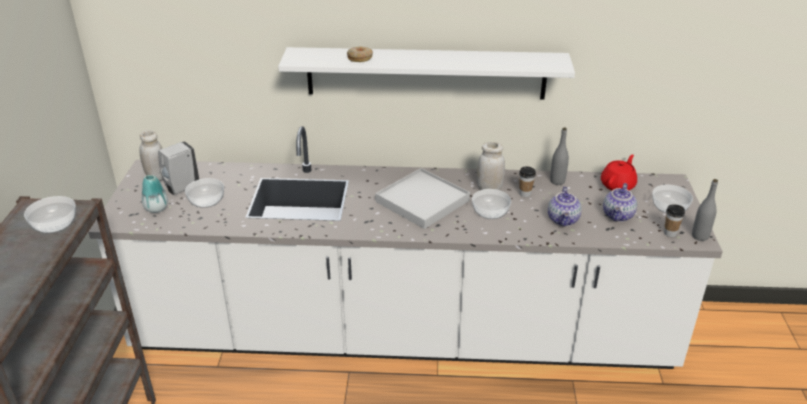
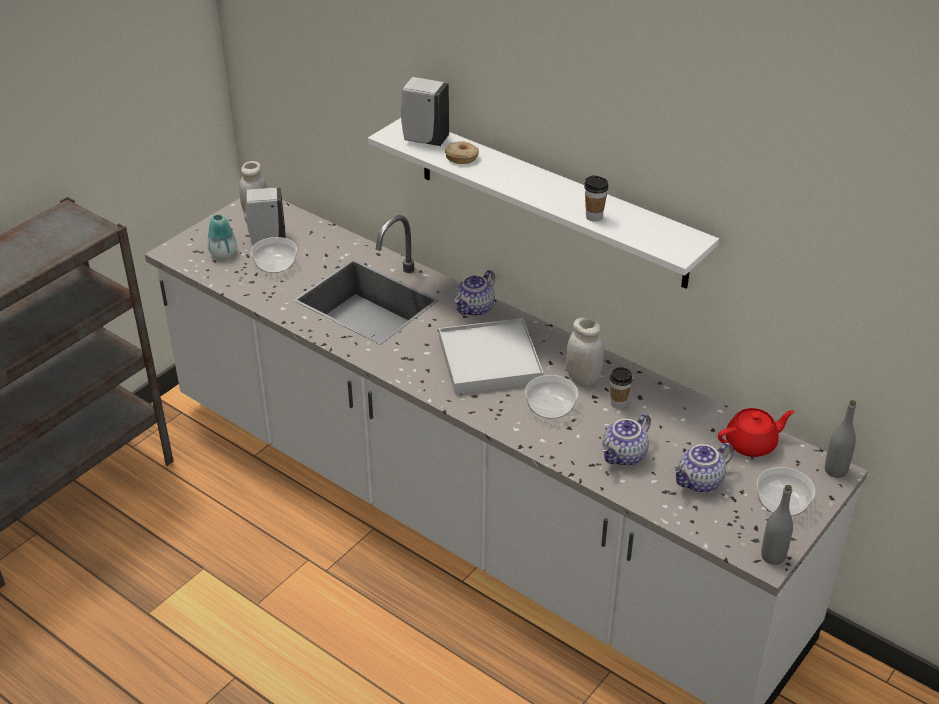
camera: 35 degrees right, 5 degrees up
(55, 224) = (66, 238): bowl -> none
(320, 56) = (424, 139): none -> white soap dispenser
(378, 176) = (475, 309): none -> teapot
(557, 181) = (678, 405): grey bottle -> grey bottle (835, 470)
(670, 233) = (738, 534): cup -> cup (594, 217)

